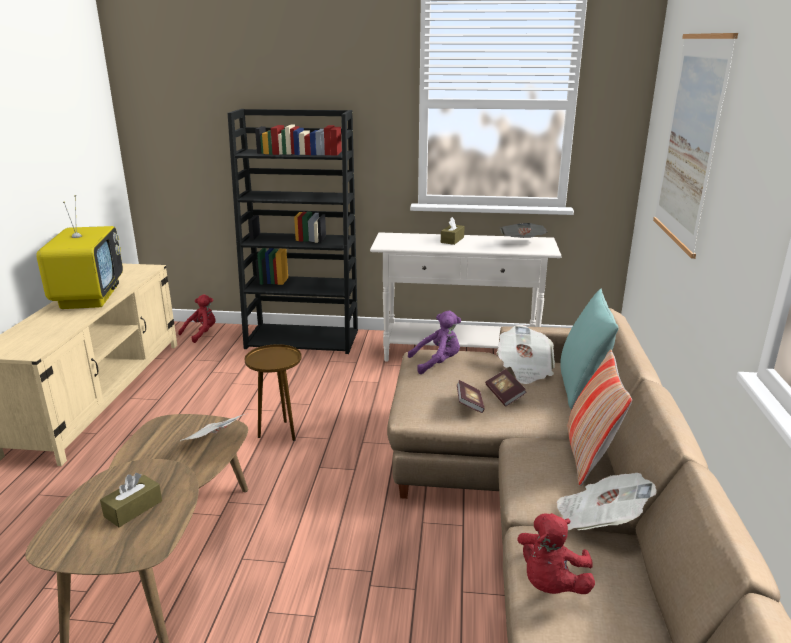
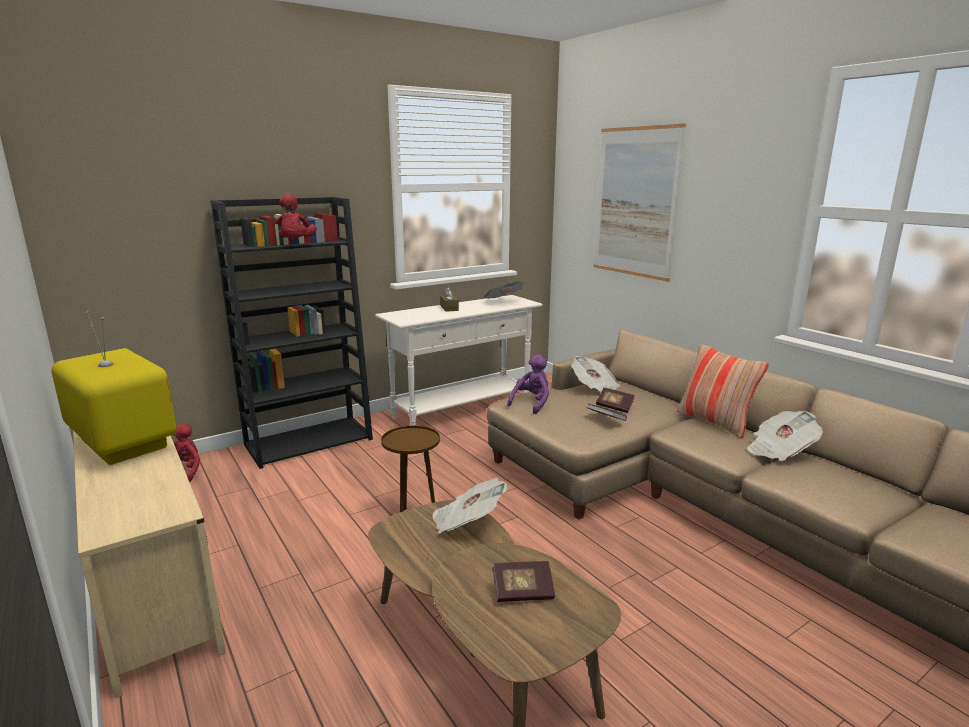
camera: 40 degrees left, 5 degrees down
(133, 509) = (523, 592): brown tissue box -> book
(551, 583) = (824, 489): red plush toy -> red plush toy (295, 244)
(581, 387) = (640, 389): turquoise pillow -> none

